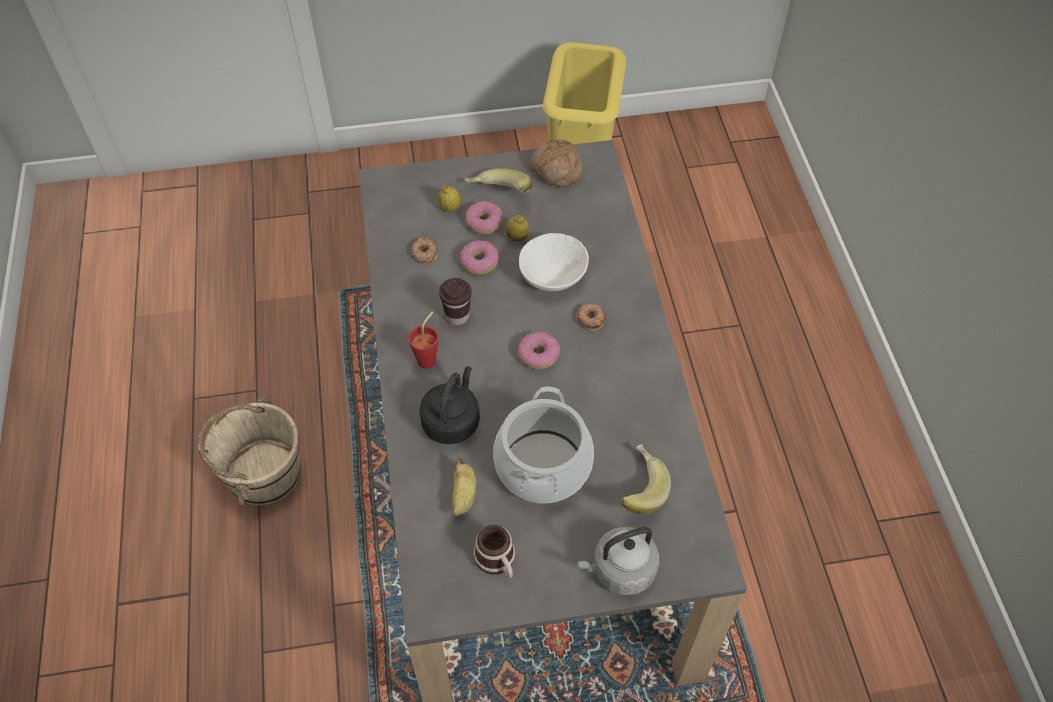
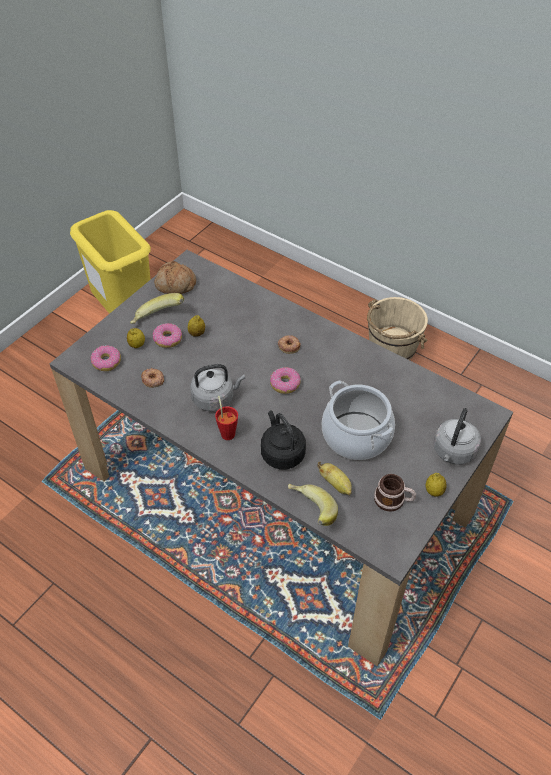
camera: 45 degrees left, 5 degrees down
(263, 473) = (116, 626): beige bucket -> beige bucket (391, 347)
(457, 316) = (215, 398): brown cup -> grey kettle
(479, 262) = (191, 361): donut -> donut (106, 362)
(548, 590) = (434, 491): none -> lemon
(554, 276) = (242, 339): white bowl -> none
(637, 488) = (413, 408): banana -> banana (309, 512)

